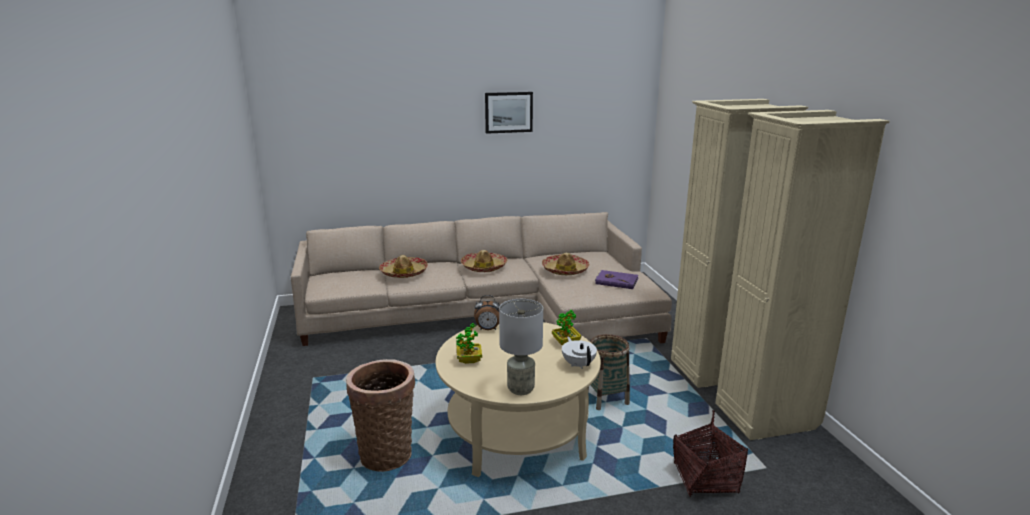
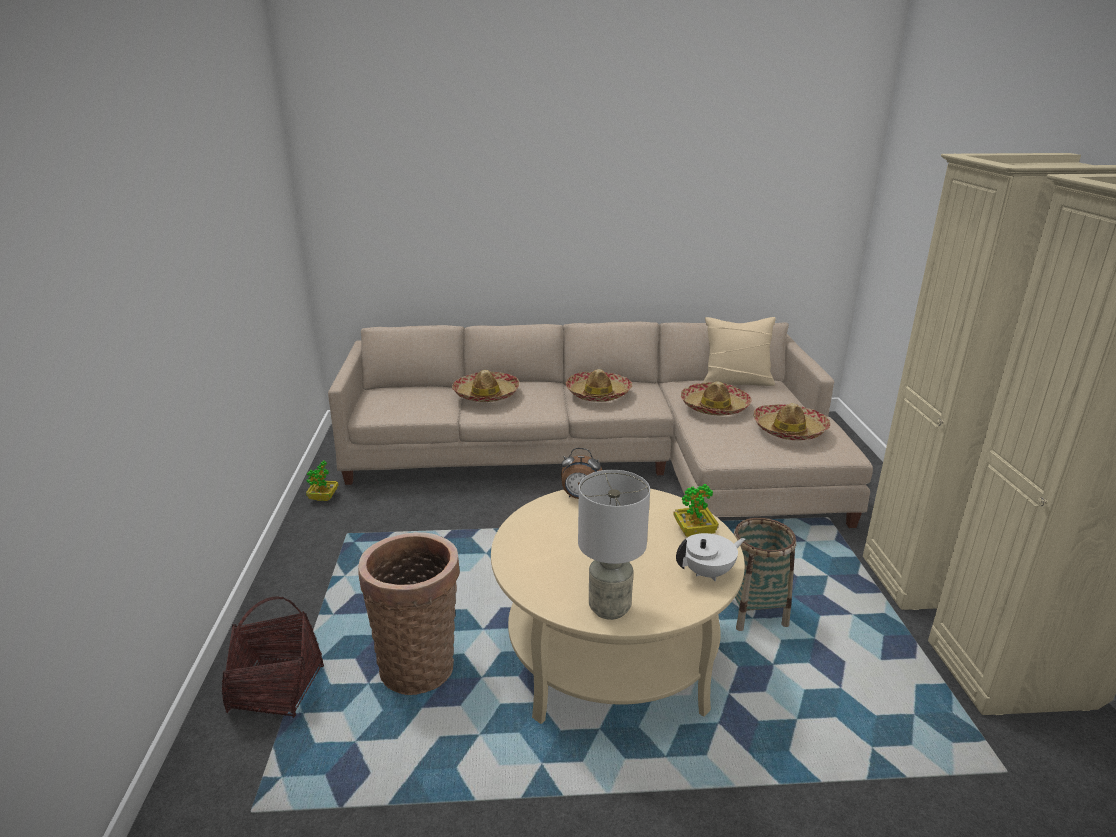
camera: 10 degrees right, 5 degrees up
(469, 360) = (541, 548): potted plant -> potted plant (323, 498)
(508, 112) = (650, 169): picture -> none
(577, 254) = (736, 382): none -> beige pillow
(578, 364) = (708, 572): white teapot -> white teapot turned 75 degrees clockwise
(616, 281) = (789, 430): purple book -> hat
(705, 478) = (899, 776): basket -> basket (277, 688)

